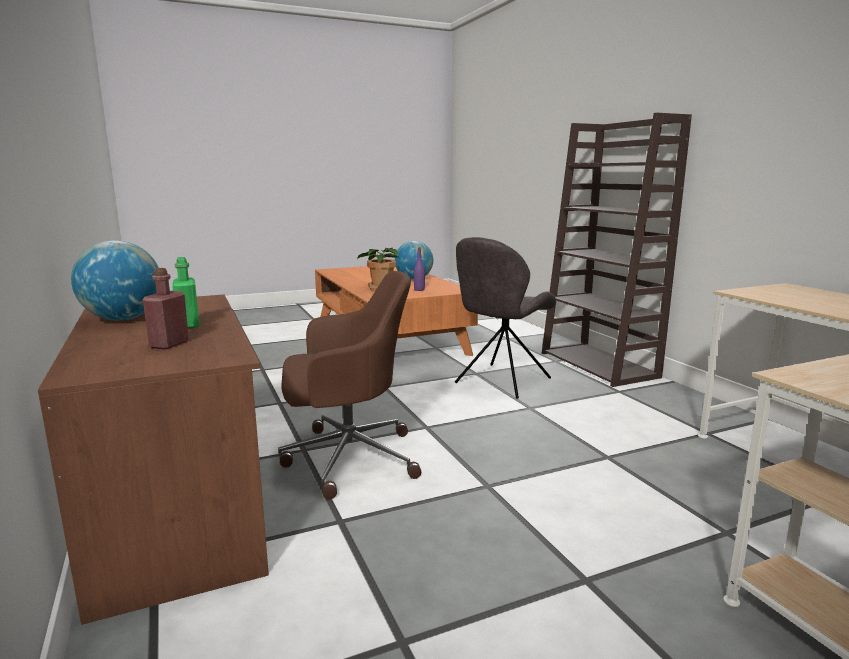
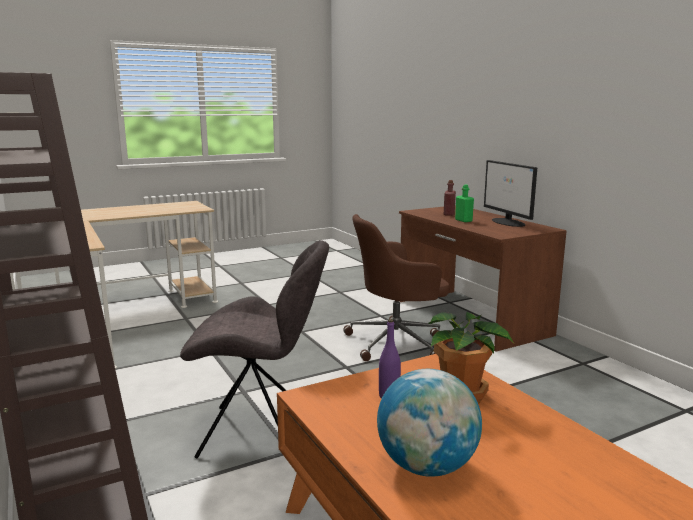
camera: 175 degrees right, 0 degrees up
(123, 319) = (508, 222): globe -> monitor
(501, 381) = (259, 433): grey chair -> grey chair turned 60 degrees clockwise

